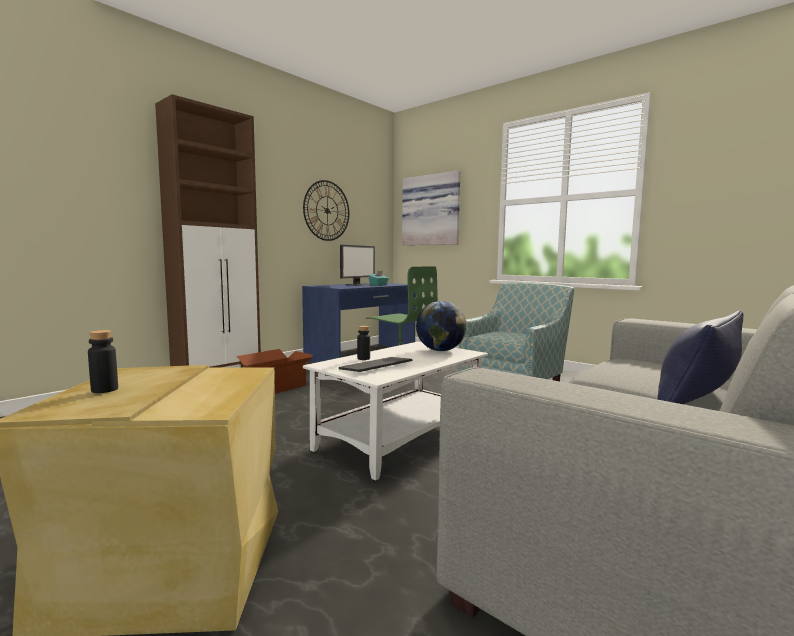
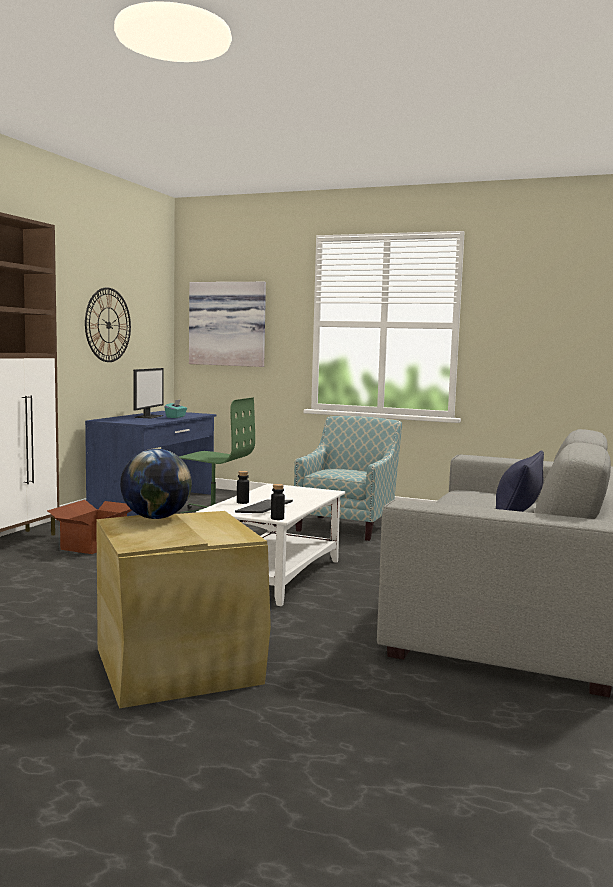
camera: 20 degrees left, 0 degrees up
(104, 390) = (142, 532): black bottle -> black bottle (277, 518)
(440, 350) = (301, 491): globe -> globe (156, 518)

